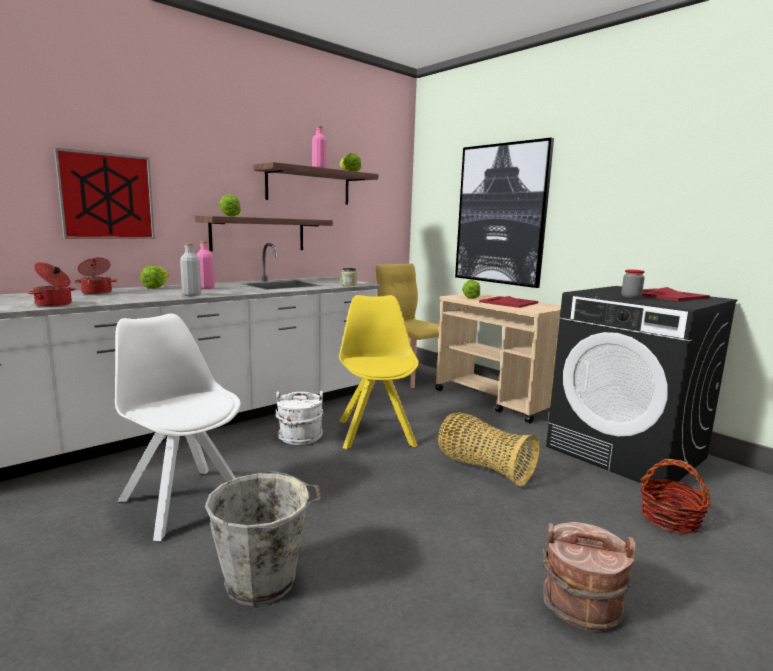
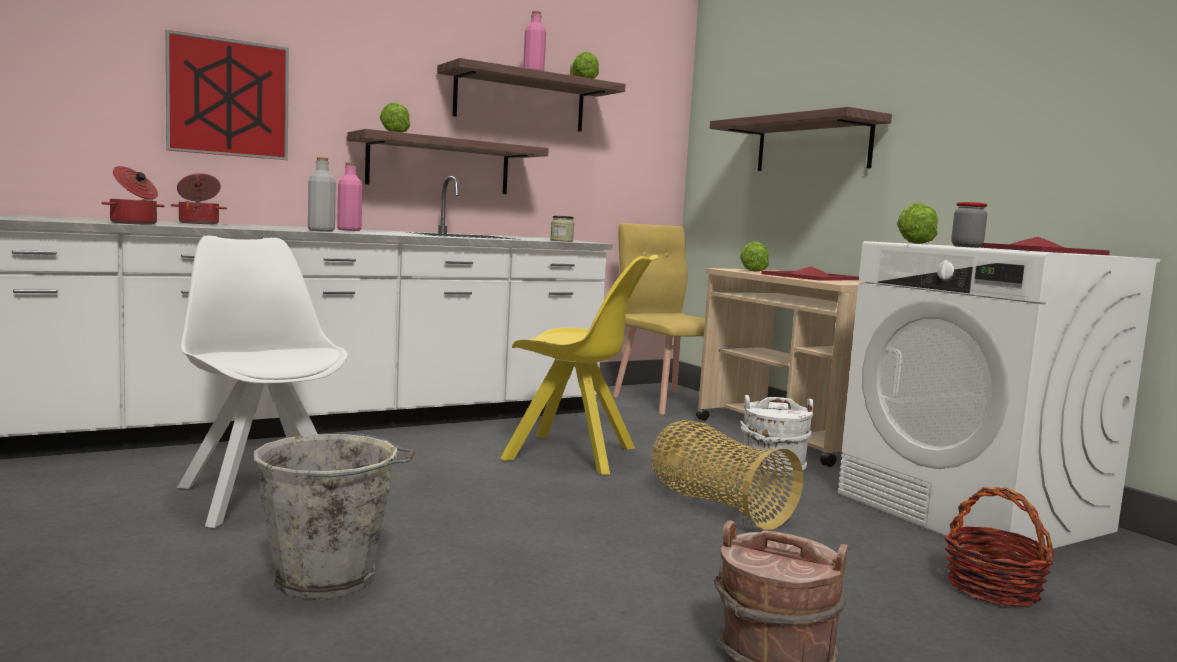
camera: 10 degrees right, 5 degrees down
(156, 287) = (282, 226): lettuce -> lettuce (912, 243)
(300, 437) = (457, 451): white bucket -> white bucket (772, 467)
(376, 432) = (574, 455): yellow chair -> yellow chair turned 105 degrees clockwise
(501, 214) = (812, 145): picture -> shelf
(626, 452) = (974, 512): black washing machine -> white washing machine

